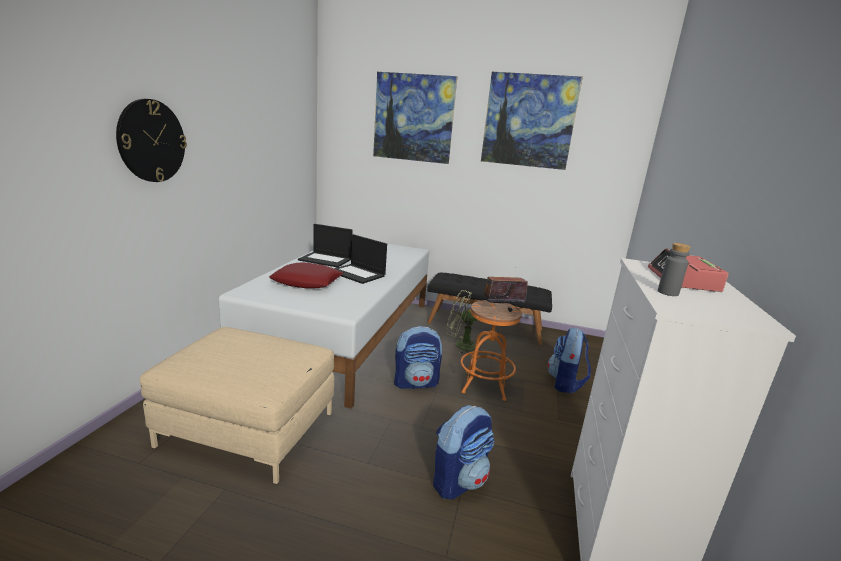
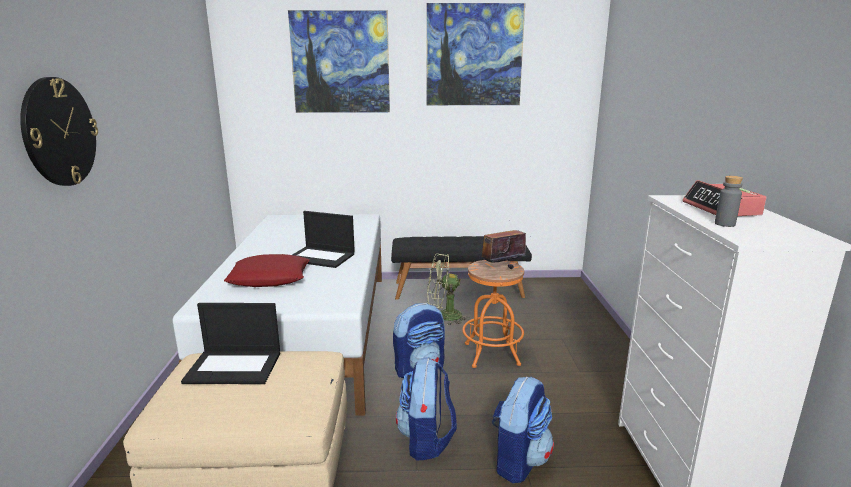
camera: 15 degrees left, 0 degrees up
(326, 260) = (271, 247): laptop -> laptop (235, 366)
(565, 383) = (568, 333): backpack -> backpack (426, 440)

